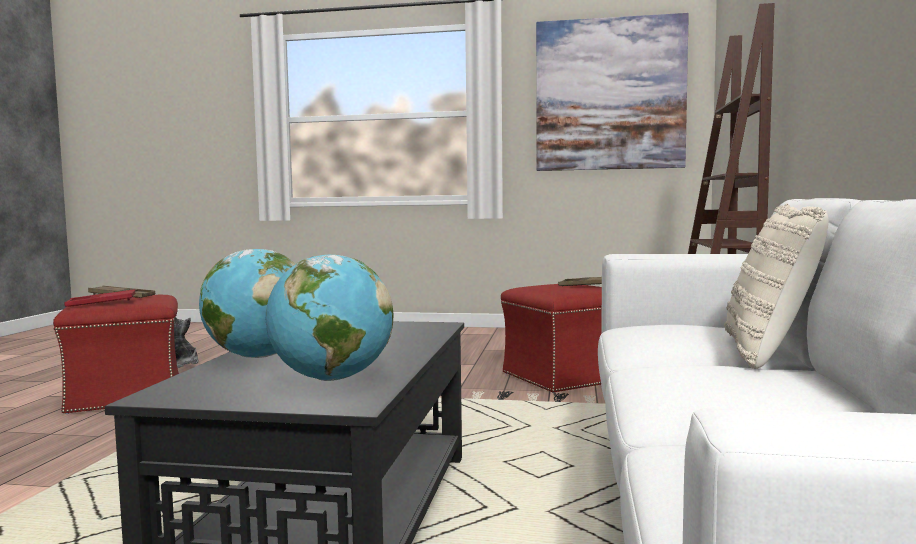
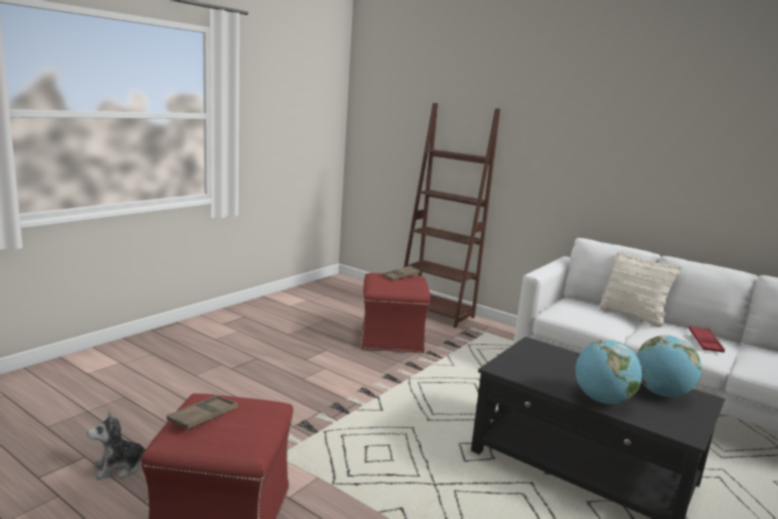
camera: 65 degrees left, 10 degrees up
(101, 303) = (248, 431): red tray -> red tray (705, 342)
(610, 94) = (297, 106): picture -> none

